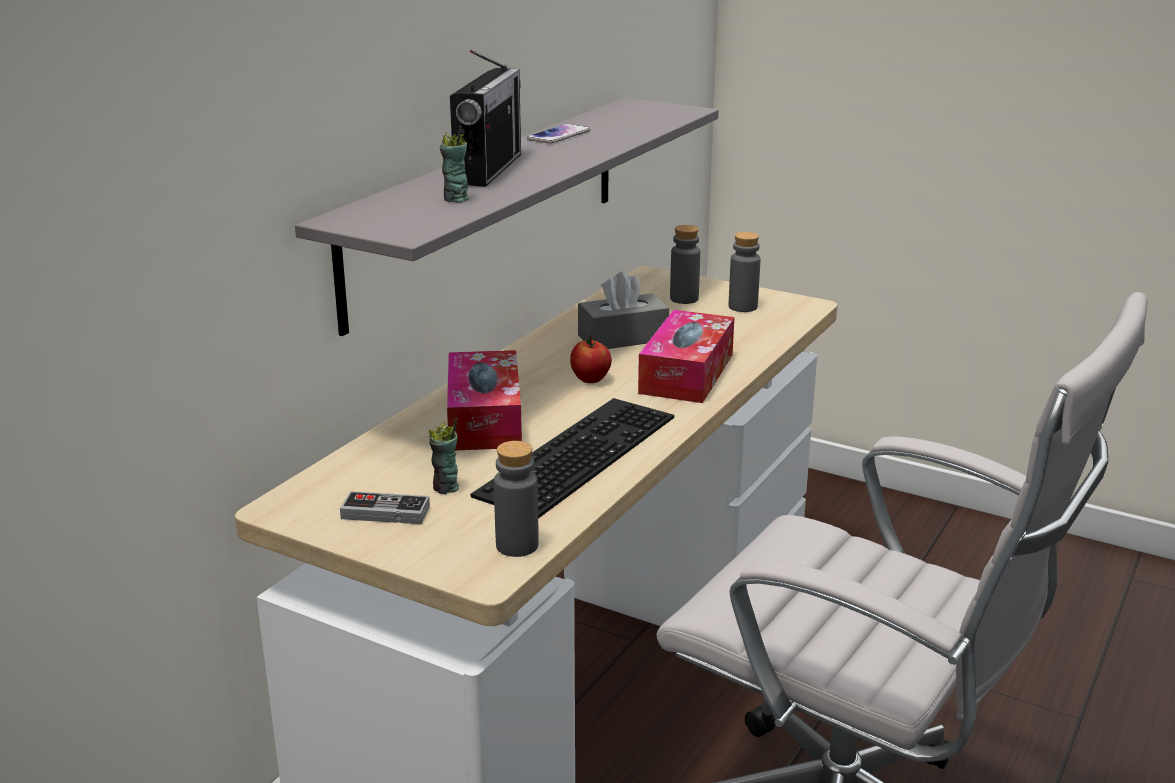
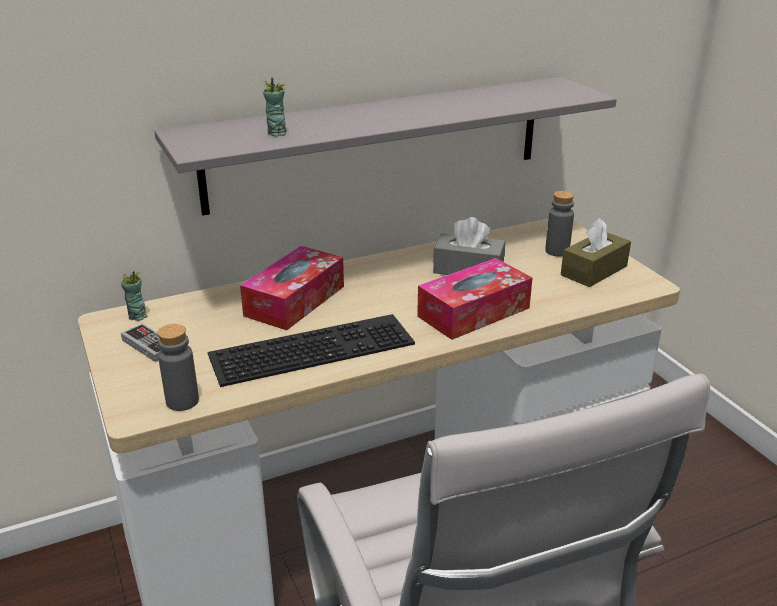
camera: 35 degrees right, 5 degrees up
(446, 488) = (203, 342): cup -> cup (137, 316)
(489, 169) = (345, 115): radio -> none
(559, 135) = (447, 98): phone -> none
(590, 379) = (401, 294): apple -> none
(743, 307) = (594, 271): grey bottle -> brown tissue box

